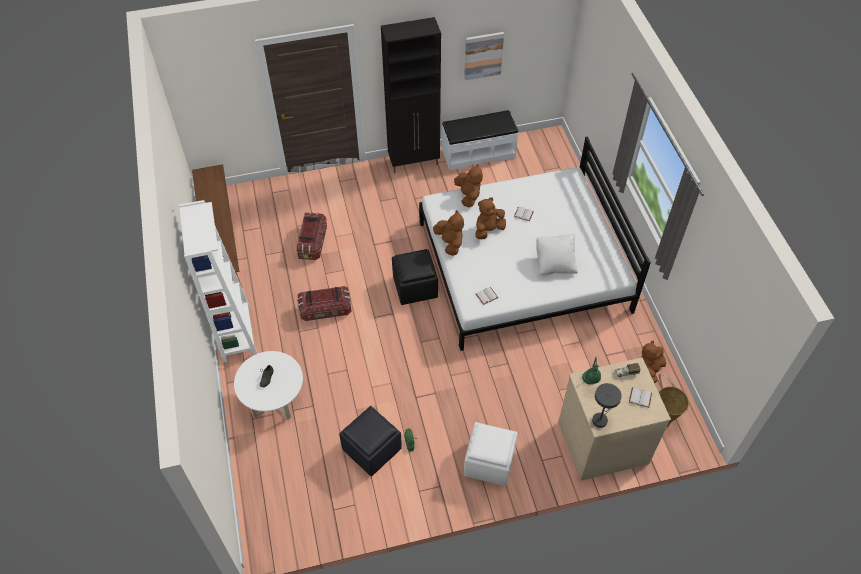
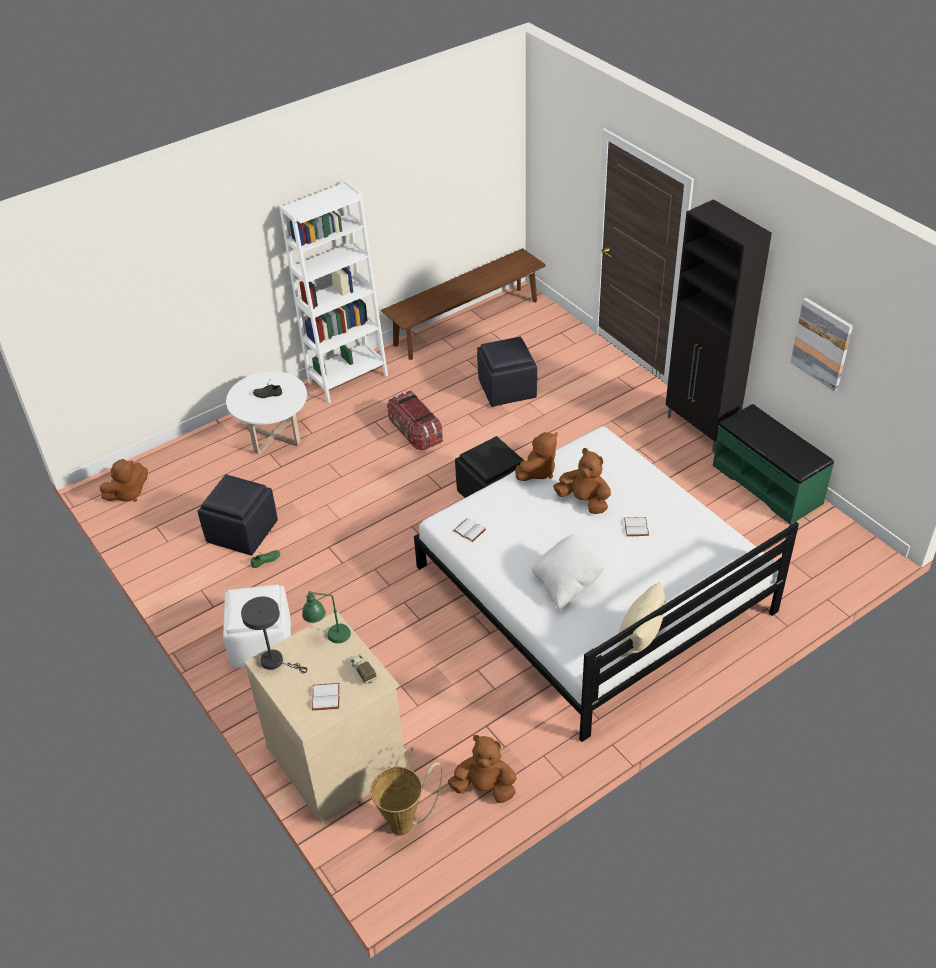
camera: 70 degrees right, 10 degrees down
(313, 243) = (507, 389): storage box -> black ottoman
(468, 196) = (631, 464): brown plush toy -> brown plush toy (128, 494)
(478, 153) = (767, 484): white bench -> green bench
(614, 247) = (640, 643): none -> beige pillow

